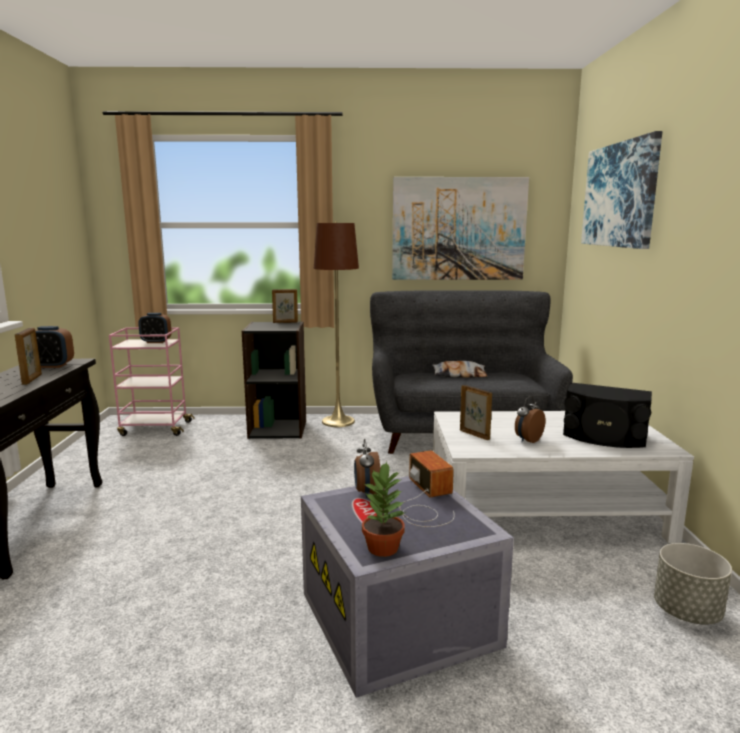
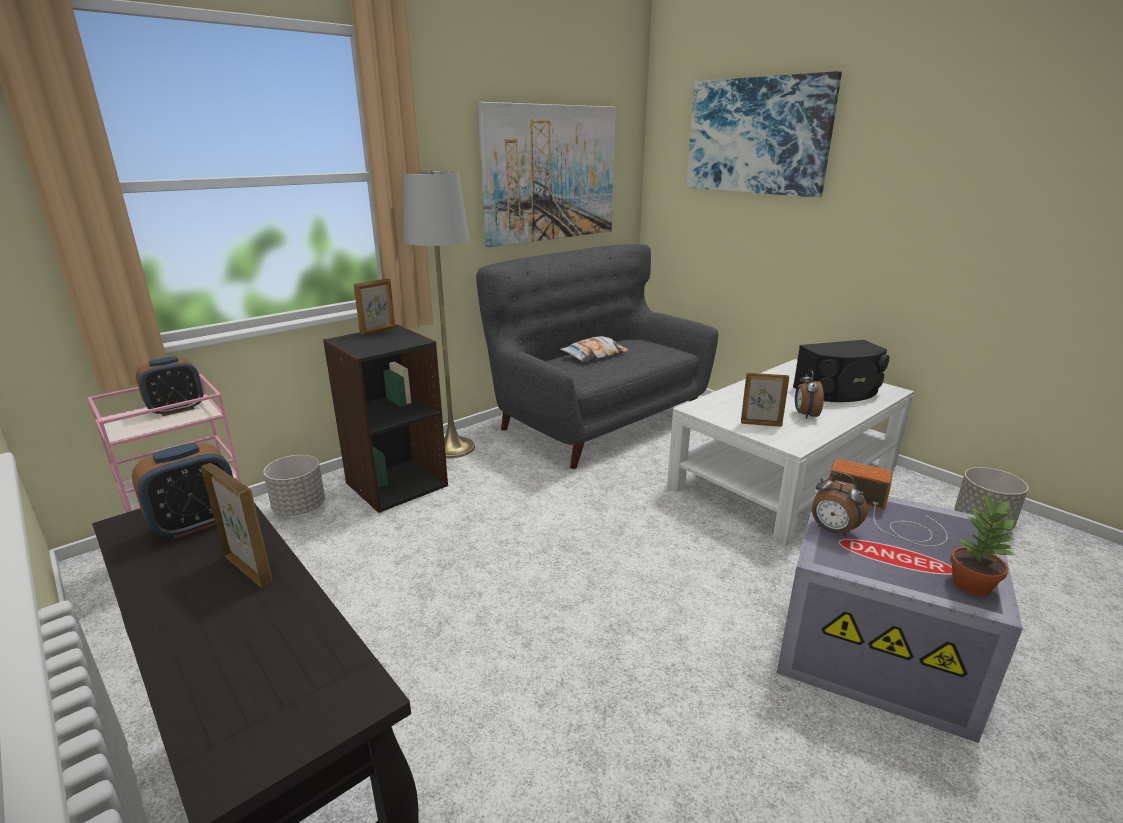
camera: 40 degrees left, 10 degrees up
(218, 425) = (300, 508): none -> grey planter
(338, 421) = (452, 447): brown floor lamp -> grey floor lamp

